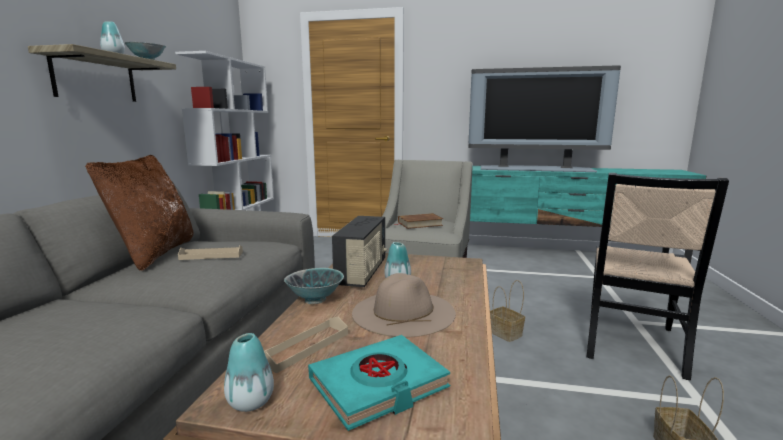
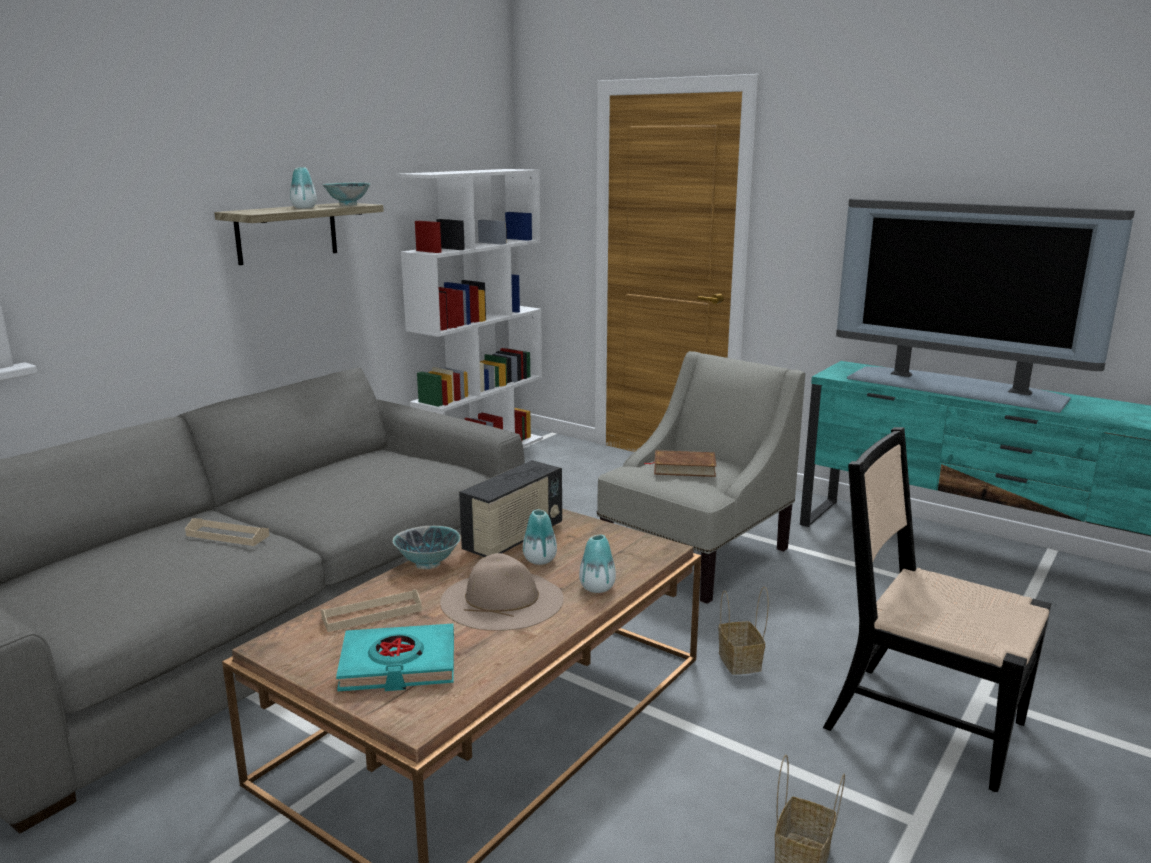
camera: 25 degrees right, 5 degrees up
(155, 254) = (318, 469): brown pillow -> none
(211, 255) = (367, 482): beige tray -> beige tray (227, 535)
(250, 402) = (290, 650): vase -> vase (597, 588)
(631, 343) = (924, 724): chair -> chair turned 75 degrees clockwise

